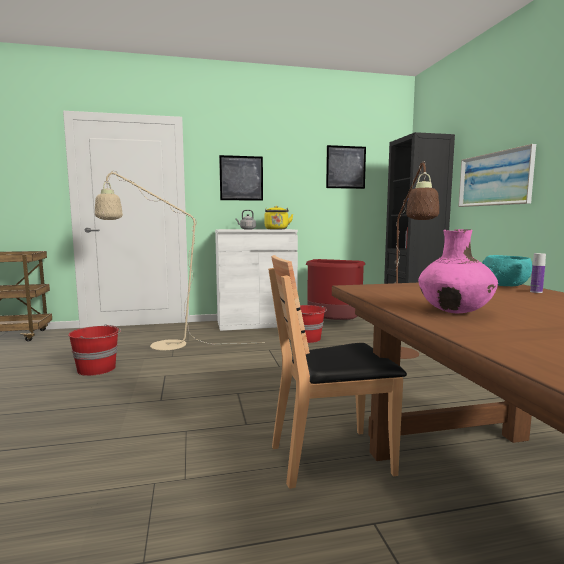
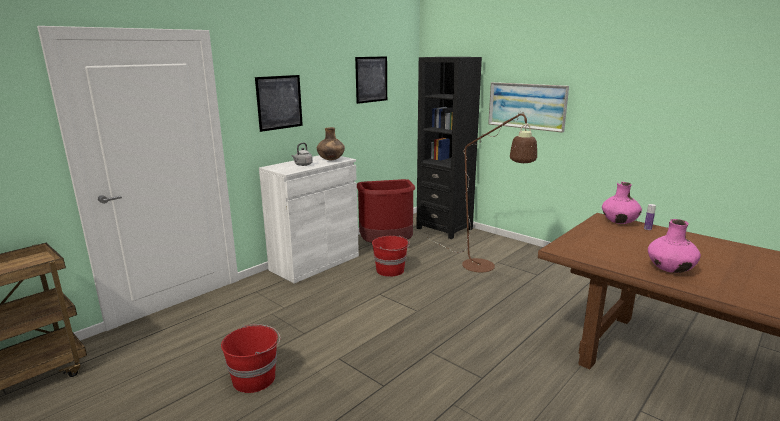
camera: 35 degrees left, 10 degrees up
(158, 345) = (263, 324): beige floor lamp -> none
(276, 229) = (331, 160): yellow kettle -> brown vase
(332, 458) = (567, 379): brown chair -> none
(506, 285) = (619, 222): turquoise bowl -> pink vase

